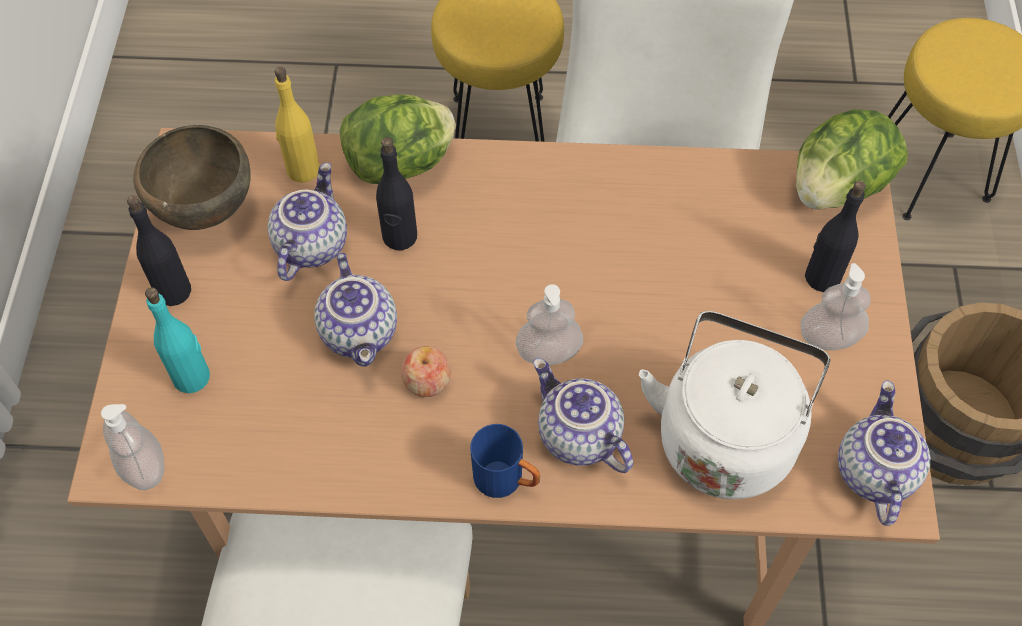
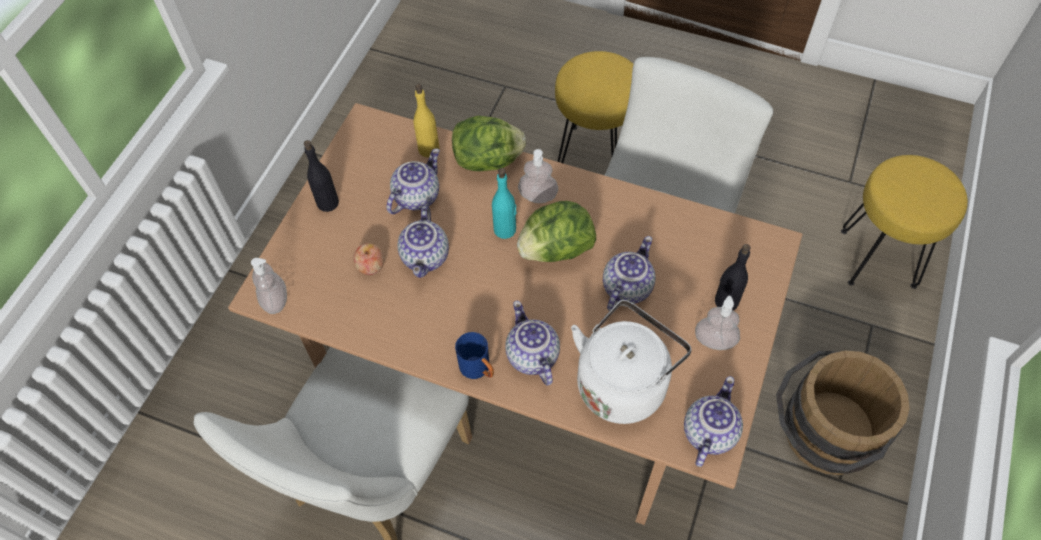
camera: 20 degrees right, 0 degrees up
(192, 377) = (320, 256): turquoise bottle -> turquoise bottle (505, 229)
(205, 211) = (362, 160): brown bowl -> none
(399, 237) = (470, 205): black bottle -> none
(427, 381) = (454, 297): apple -> apple (371, 265)
(548, 352) = (533, 300): soap dispenser -> soap dispenser (538, 196)
(675, 295) = (626, 287): none -> teapot
(837, 188) = (760, 247): lettuce -> lettuce (556, 249)

